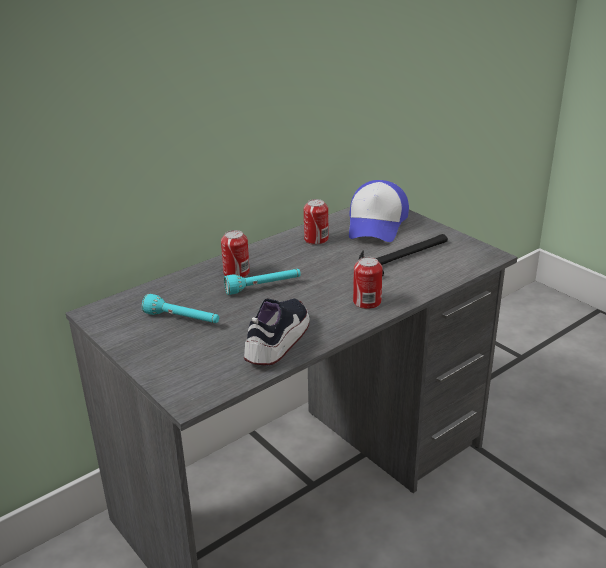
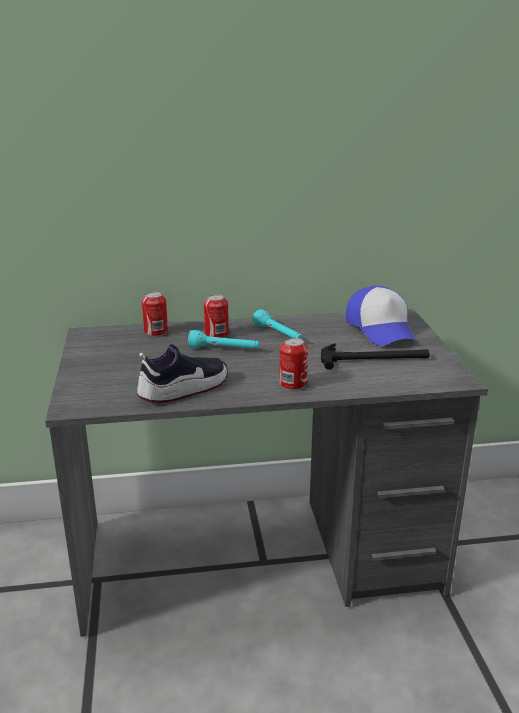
camera: 30 degrees right, 5 degrees down
(182, 319) = (136, 354): turquoise flashlight -> turquoise flashlight (278, 334)
(316, 239) = (312, 327): can -> can (156, 332)
(377, 224) = (381, 329): cap -> cap turned 60 degrees counterclockwise

